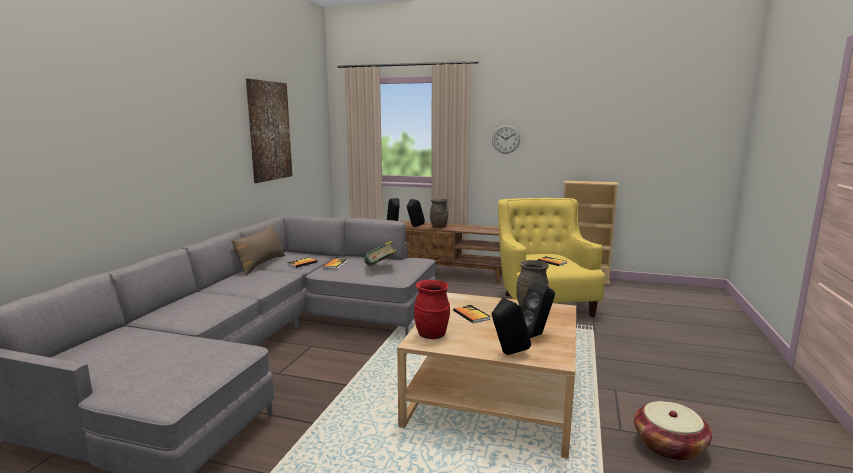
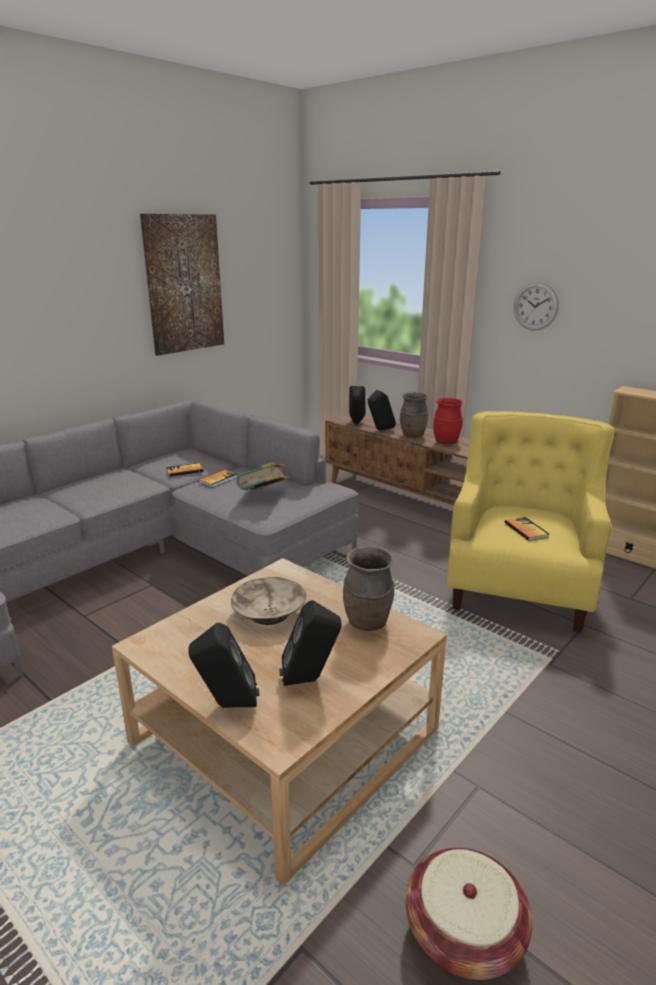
camera: 25 degrees right, 10 degrees up
(261, 264) = (139, 465): brown pillow -> none
(432, 335) = (175, 637): red vase -> red vase (446, 442)
(471, 315) = (269, 613): book -> beige bowl

